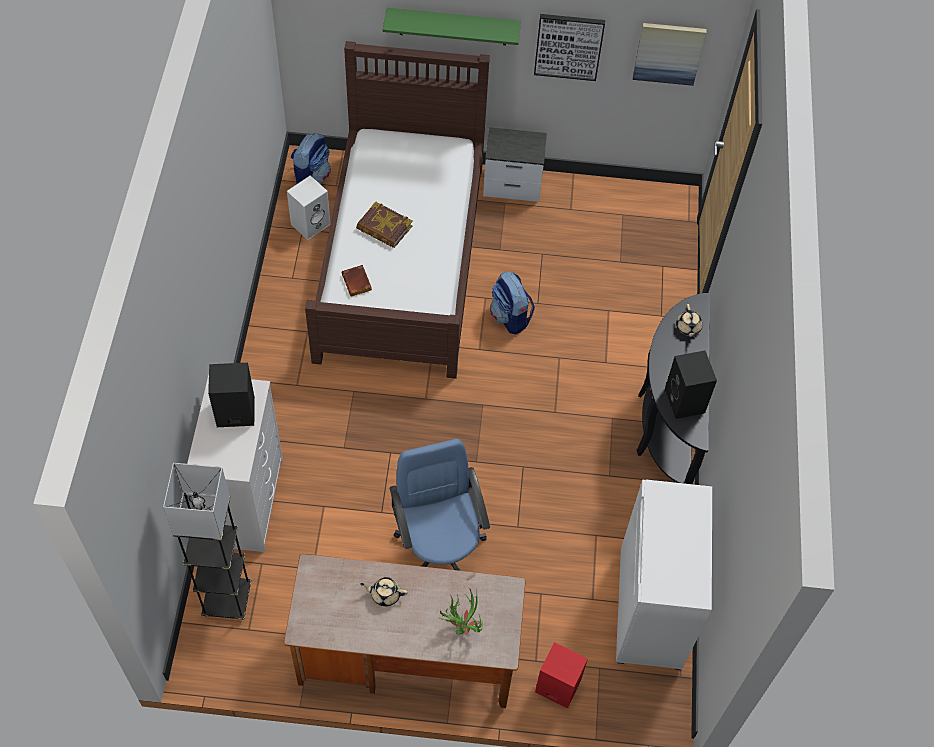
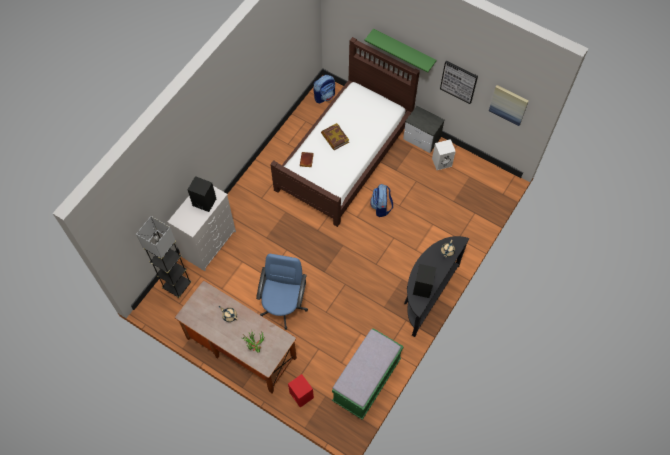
camera: 30 degrees right, 5 degrees up
(310, 223) = (311, 120): white speaker -> white speaker (442, 162)
(651, 609) = (366, 381): white cabinet -> green bench

